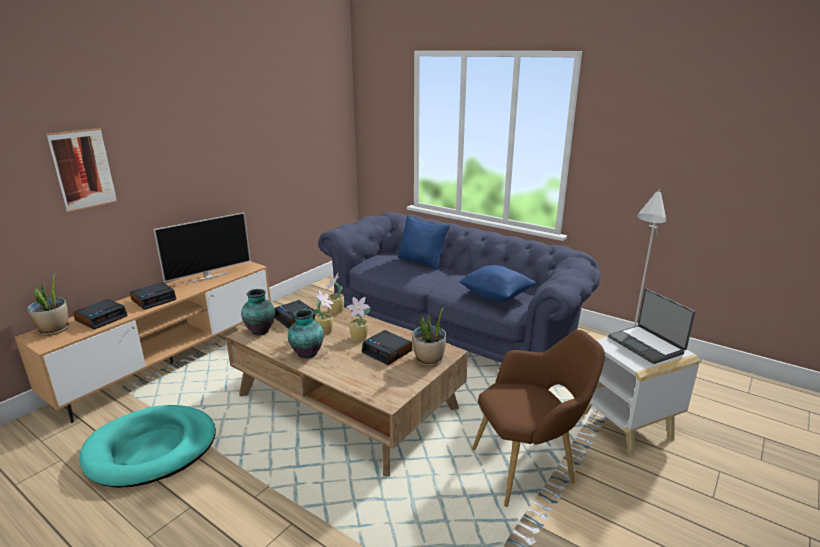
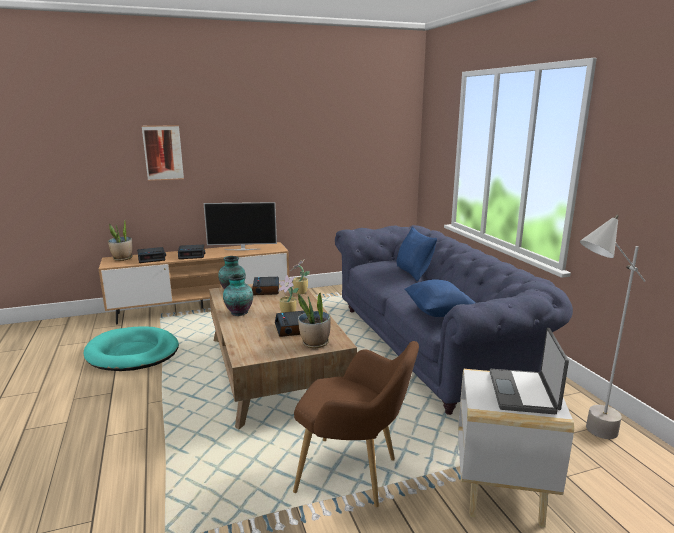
camera: 35 degrees right, 5 degrees down
(325, 331) = (272, 303): potted plant -> none

